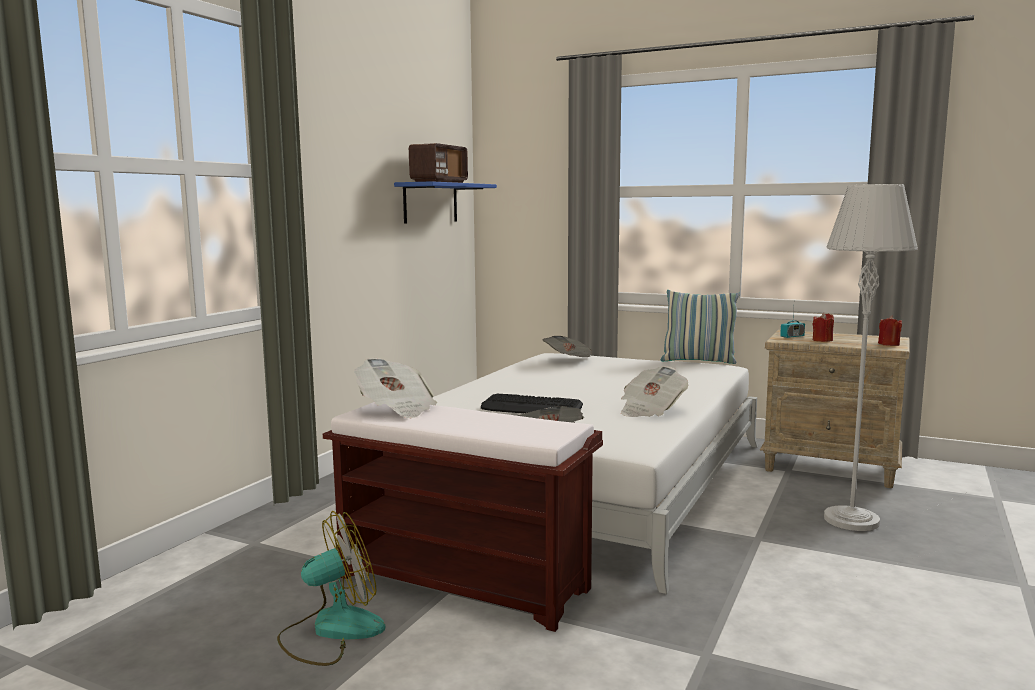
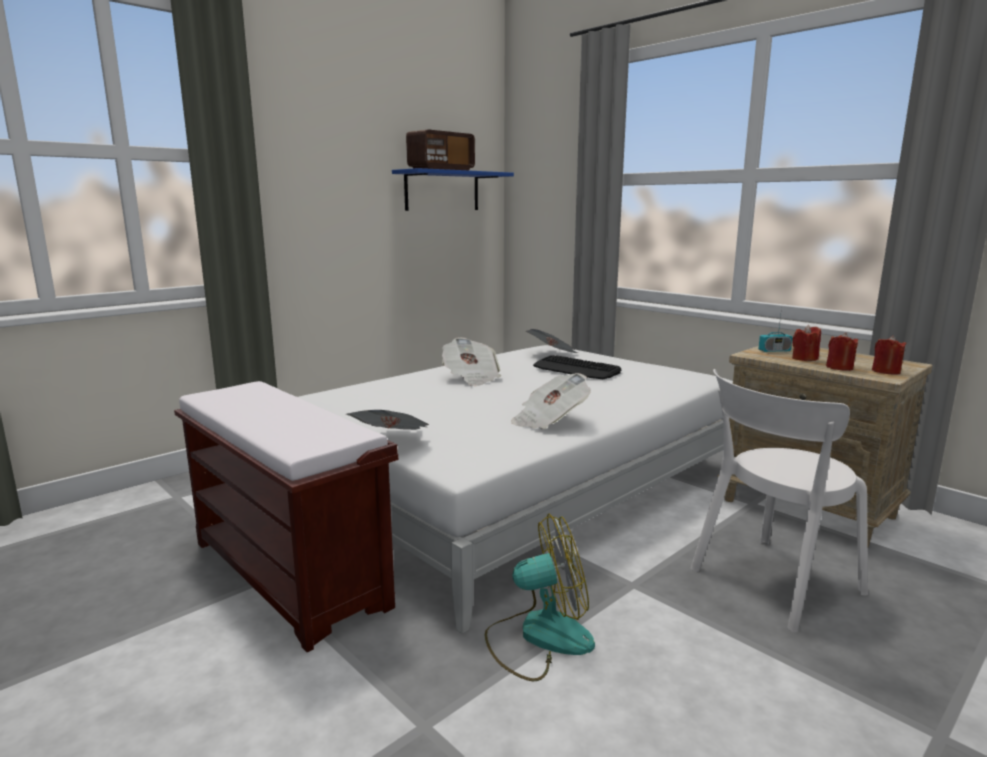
camera: 20 degrees right, 5 degrees up
(331, 631) = (129, 600): fan -> fan (539, 637)
(396, 409) = (246, 393): newspaper -> newspaper (471, 378)
(531, 407) = (433, 403): keyboard -> keyboard (576, 369)
(698, 361) = (685, 368): pillow -> none
(851, 520) = (771, 583): grey floor lamp -> white chair
(855, 344) = (839, 368): none -> red candle

